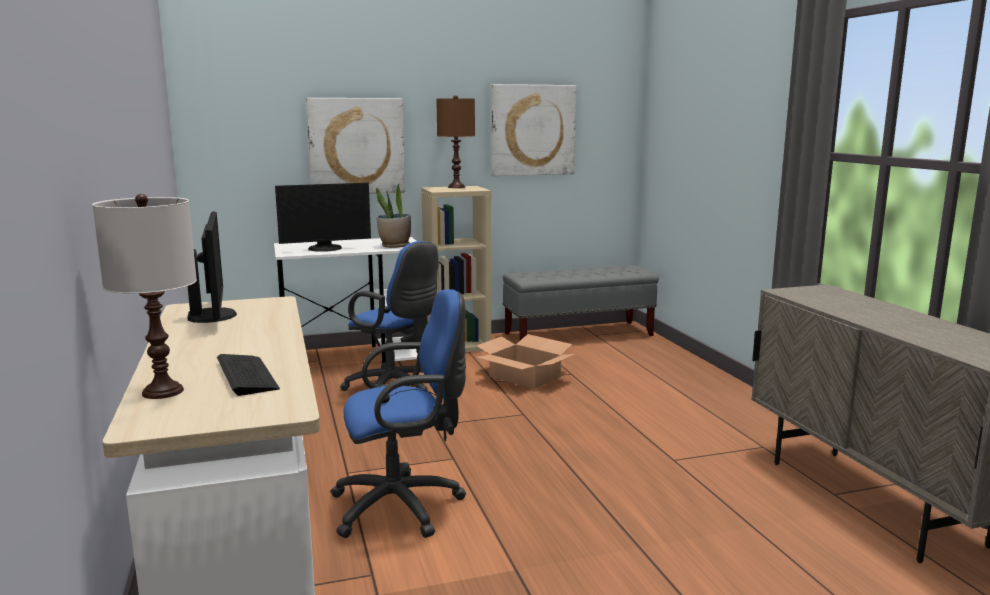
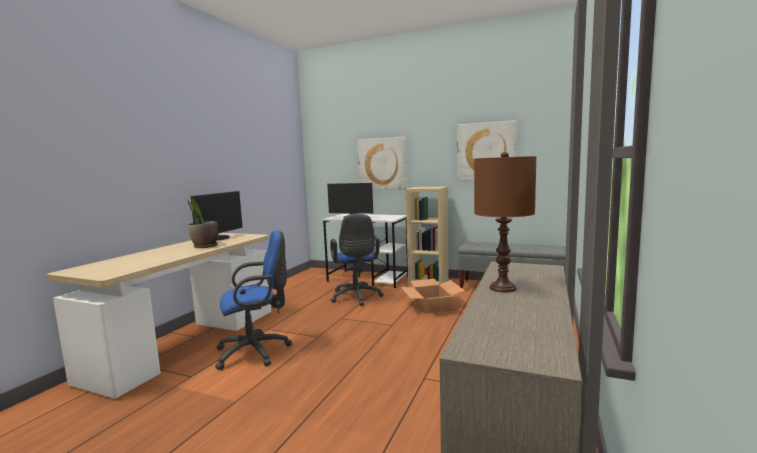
camera: 40 degrees right, 5 degrees down
(163, 391) = (112, 261): white table lamp -> none
(247, 375) = (146, 260): keyboard -> none
(395, 246) = (384, 218): potted plant -> potted plant (205, 246)
(404, 506) = (257, 352): blue office chair -> blue office chair turned 45 degrees counterclockwise
(457, 187) = (431, 186): brown table lamp -> brown table lamp (503, 288)

